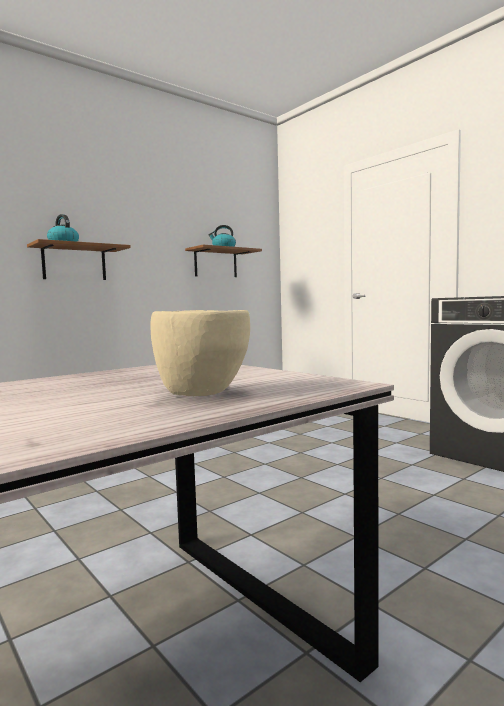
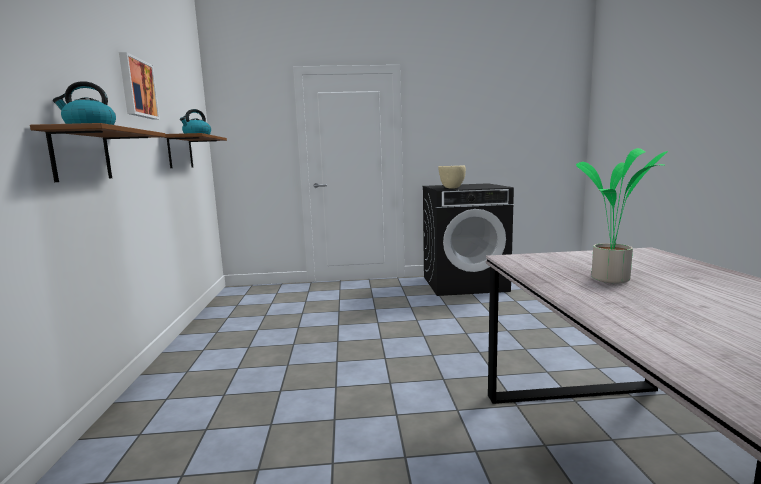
camera: 55 degrees left, 5 degrees up
(110, 385) = (613, 279): none -> potted plant
(155, 214) = (137, 88): none -> picture
(203, 393) = (661, 268): beige bowl -> beige bowl (451, 188)

